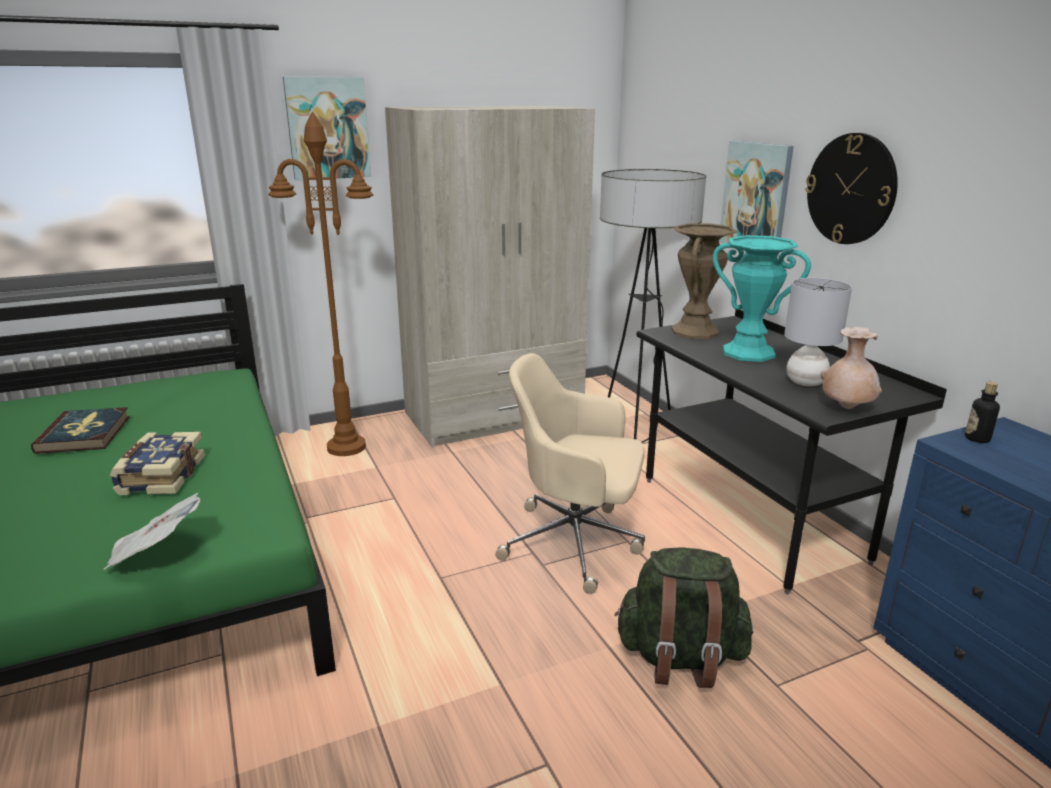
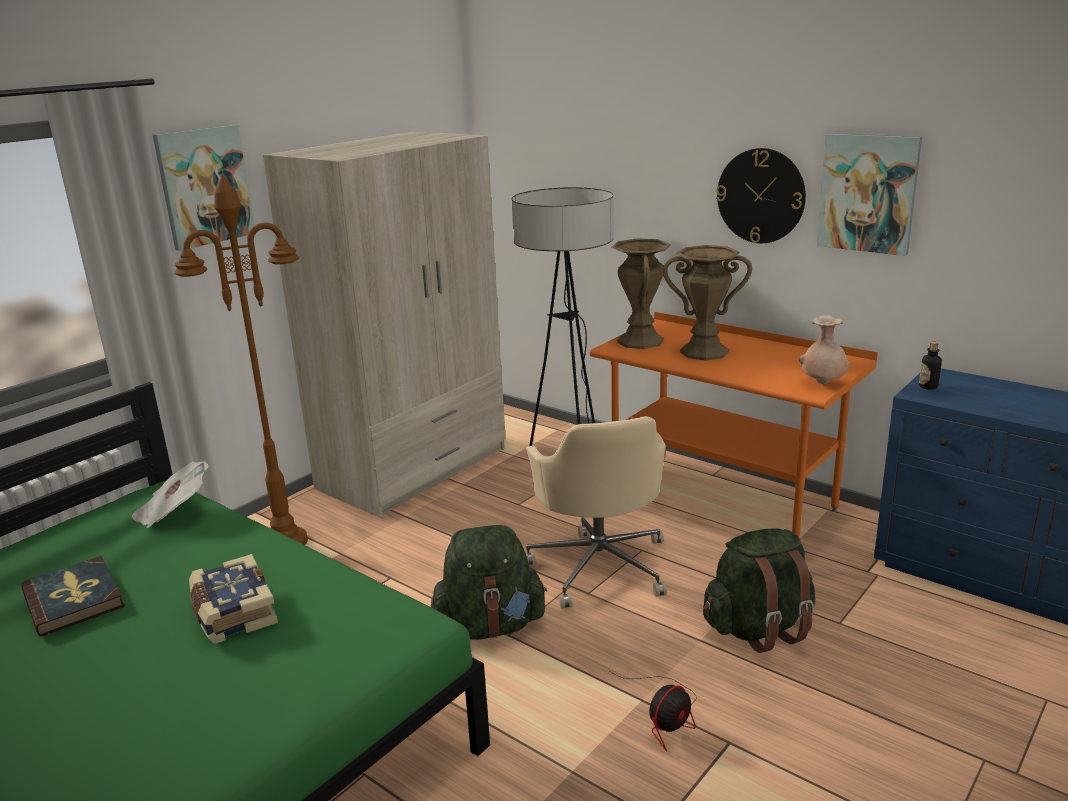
camera: 25 degrees left, 0 degrees up
(156, 552) = (332, 679): newspaper -> newspaper (173, 512)
(432, 565) = (490, 626): none -> green backpack
(509, 710) = (666, 716): none -> fan
(575, 543) = (600, 565): beige office chair -> beige office chair turned 90 degrees counterclockwise
(748, 353) = (704, 352): turquoise vase -> brown vase
(750, 518) = (722, 501): black desk -> orange desk
(756, 197) = (659, 207): picture -> picture (868, 193)
(805, 382) = (773, 368): grey table lamp -> none

